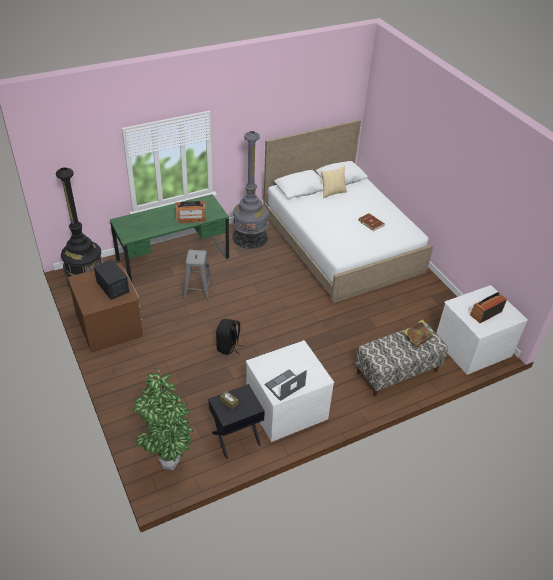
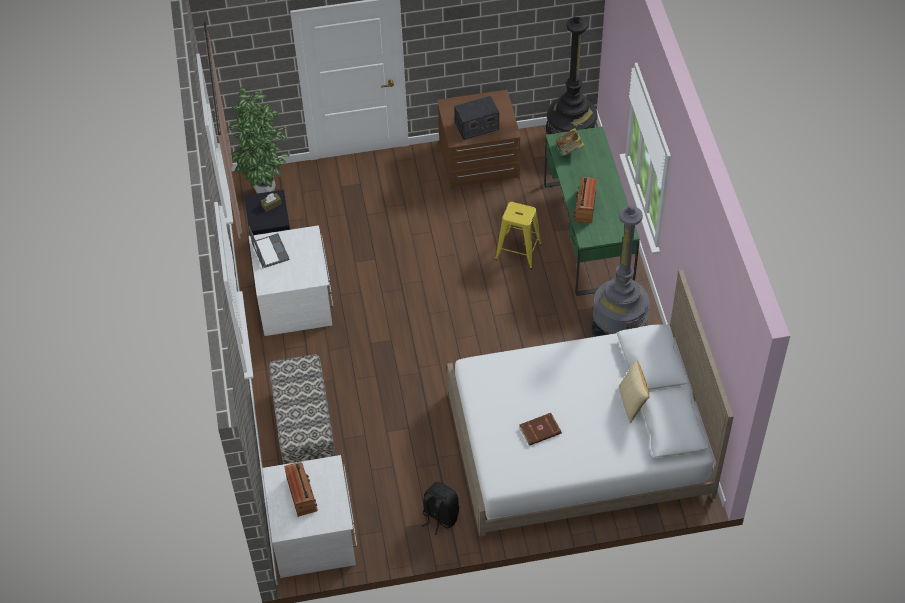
camera: 110 degrees right, 10 degrees up
(197, 290) = (518, 251): grey stool -> yellow stool
(228, 347) = (406, 265): black backpack -> black backpack (439, 516)
(416, 340) = (304, 418): book -> book (569, 150)

